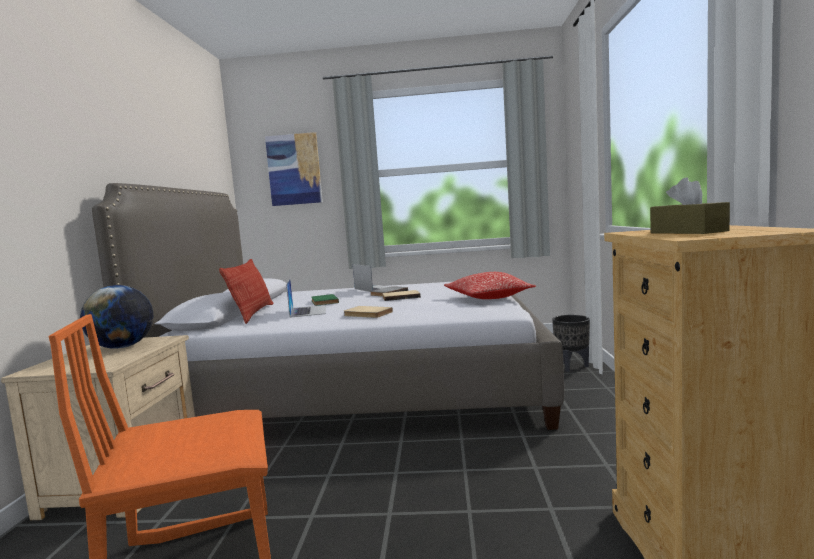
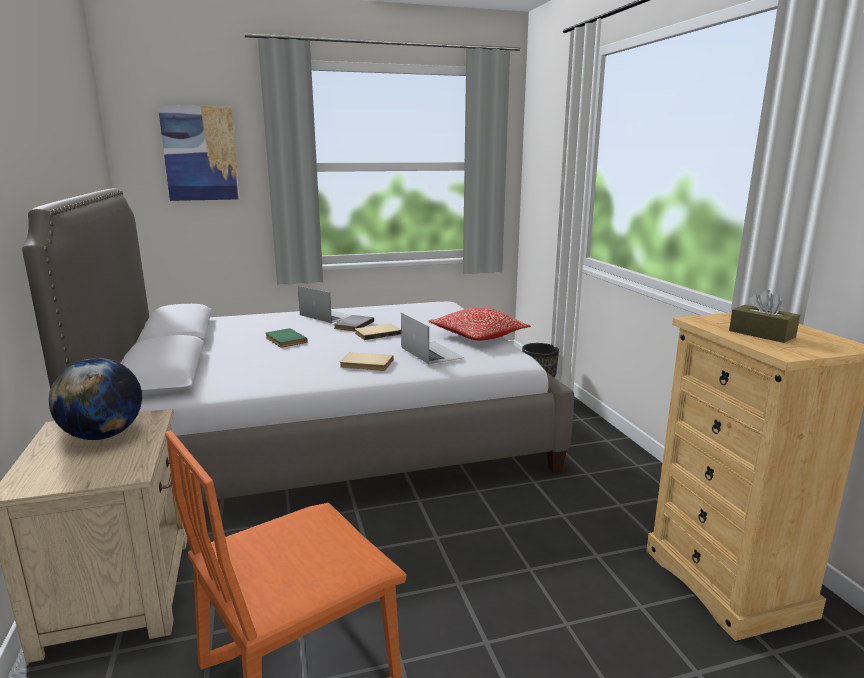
camera: 20 degrees left, 10 degrees up
(253, 313) = (209, 362): pillow -> none
(308, 311) = (283, 358): laptop -> laptop (431, 352)

